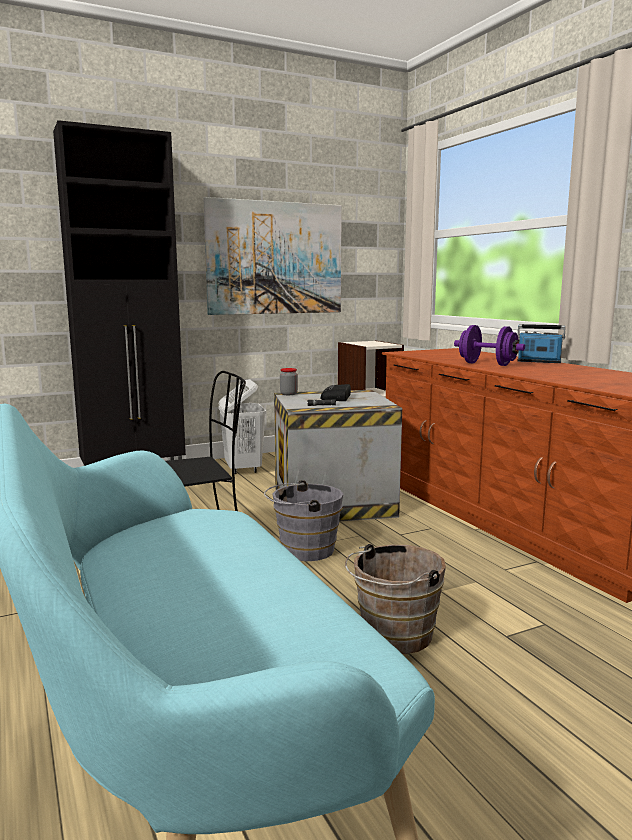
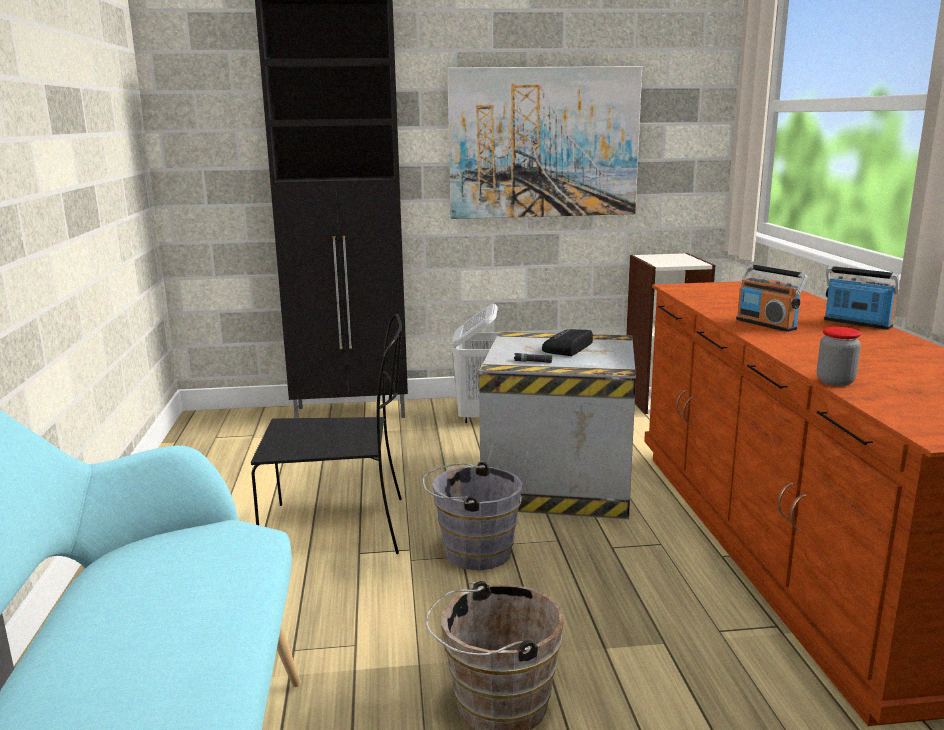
camera: 20 degrees right, 5 degrees up
(288, 394) = (513, 336): jar -> jar (835, 381)
(487, 364) = (766, 324): purple dumbbell -> radio

